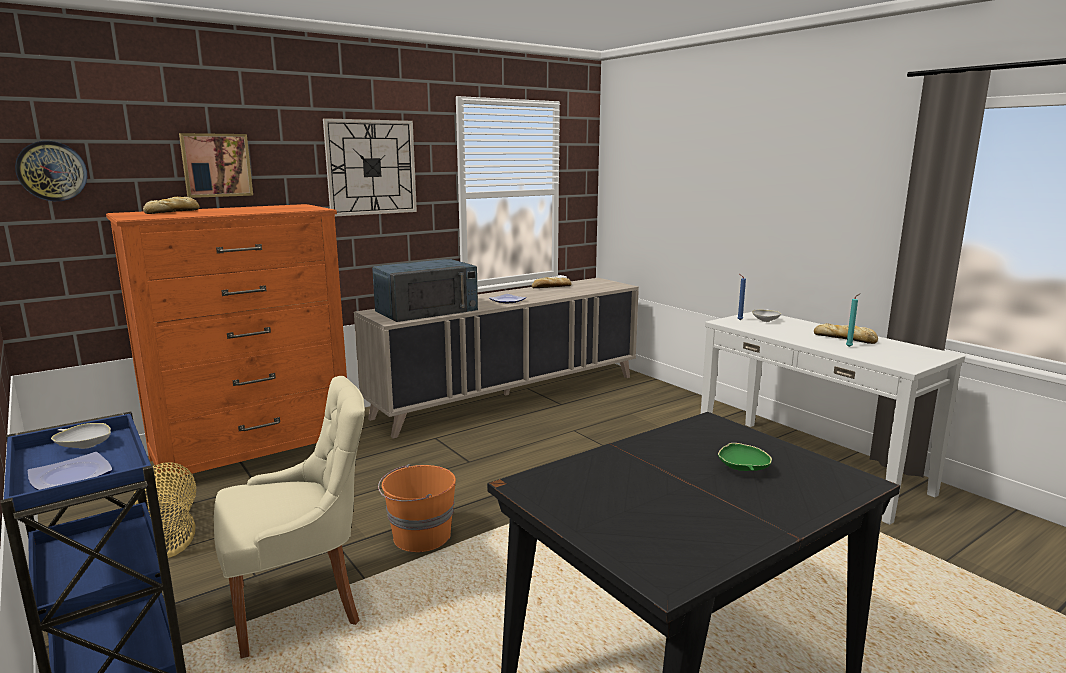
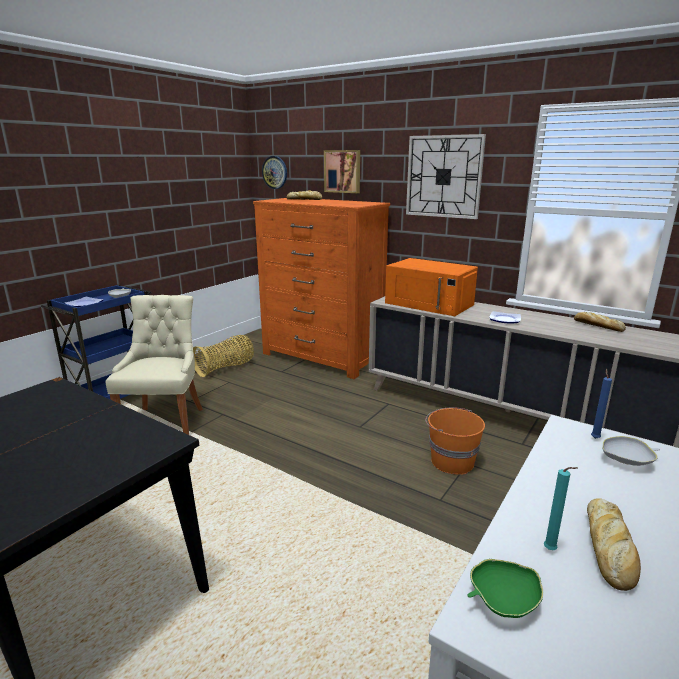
camera: 70 degrees right, 5 degrees up
(302, 604) = (165, 421): beige chair -> beige chair turned 135 degrees counterclockwise
(420, 537) = (242, 436): orange bucket -> orange bucket (451, 461)
(427, 310) = (430, 304): blue microwave -> orange microwave
(742, 469) = (50, 463): green bowl -> green bowl (503, 600)

